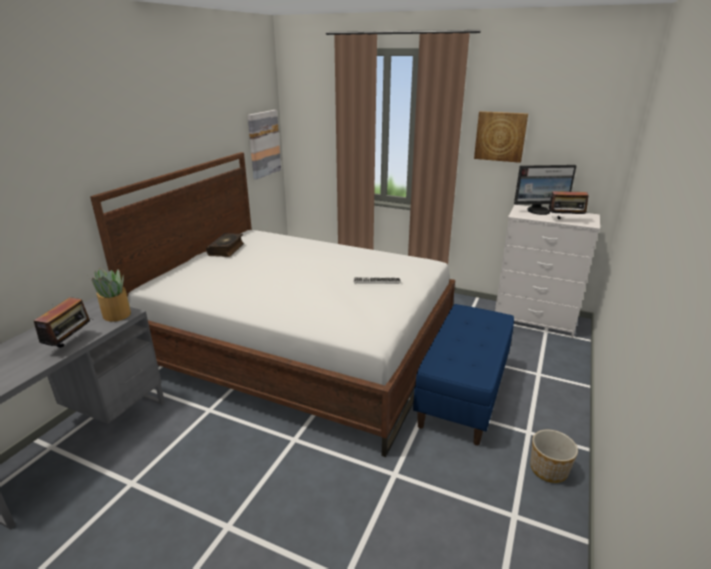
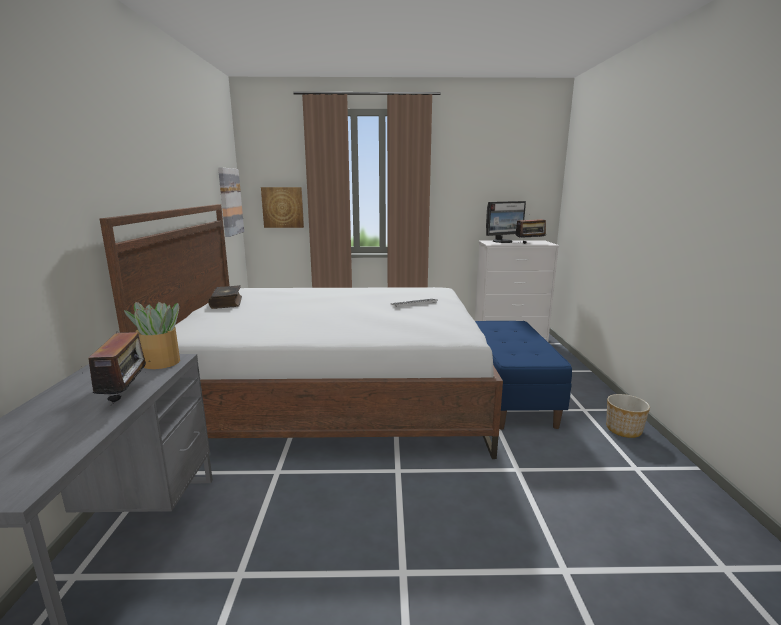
camera: 25 degrees left, 10 degrees down
(500, 136) = (461, 183): picture -> picture (283, 207)

